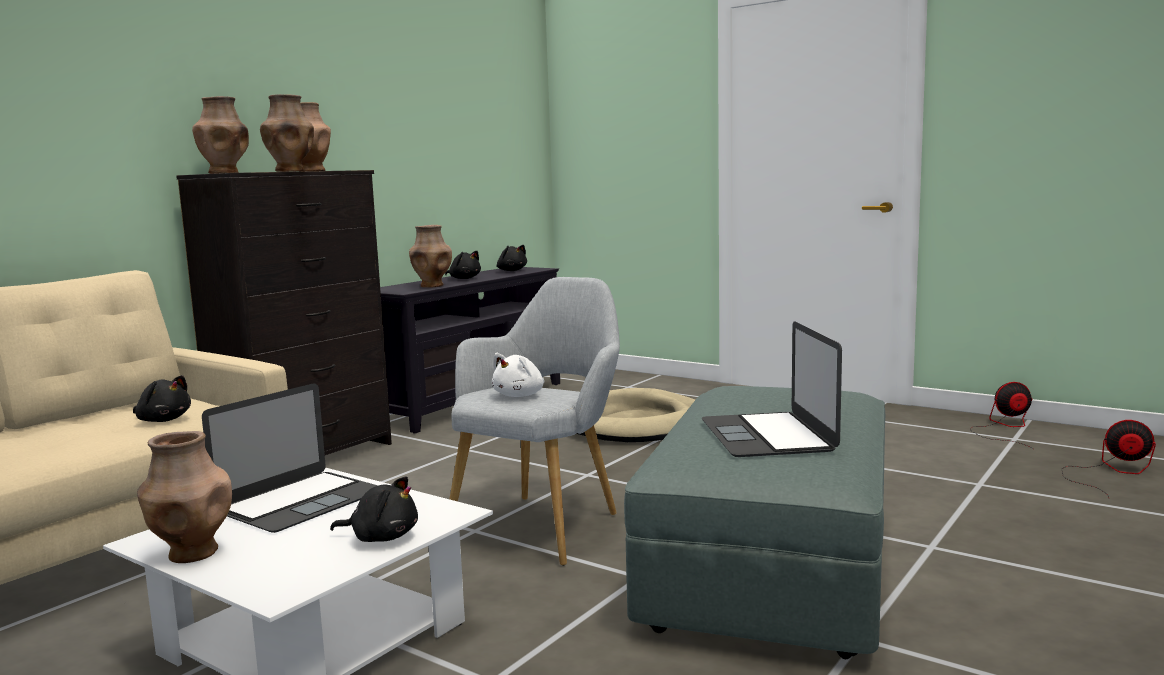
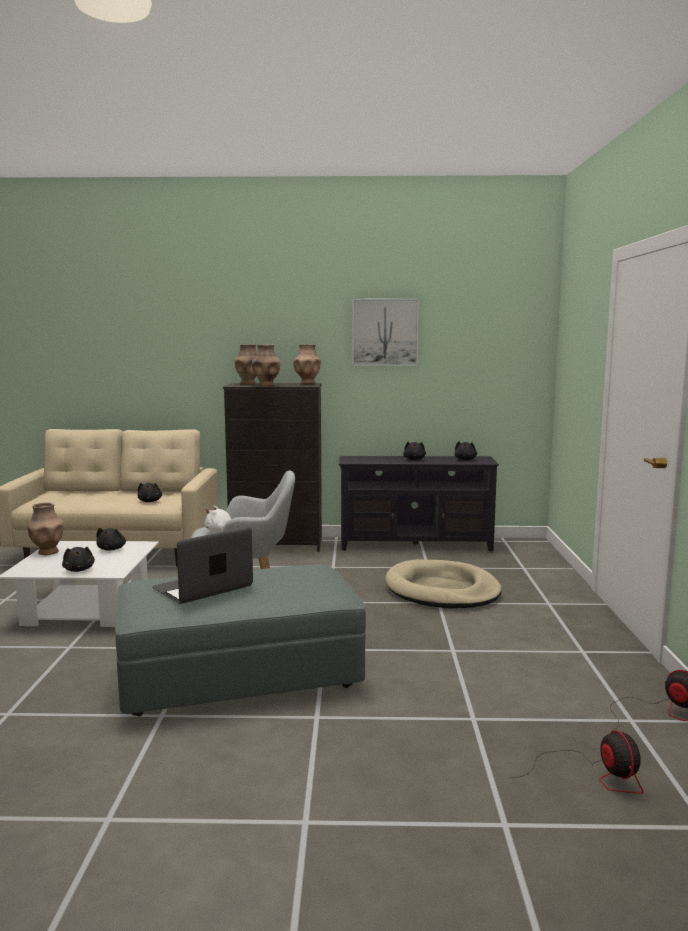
camera: 55 degrees right, 0 degrees up
(300, 501) = (112, 549): laptop -> black plush toy
(388, 92) = (385, 332): none -> picture
(432, 286) = (375, 461): brown vase -> none

